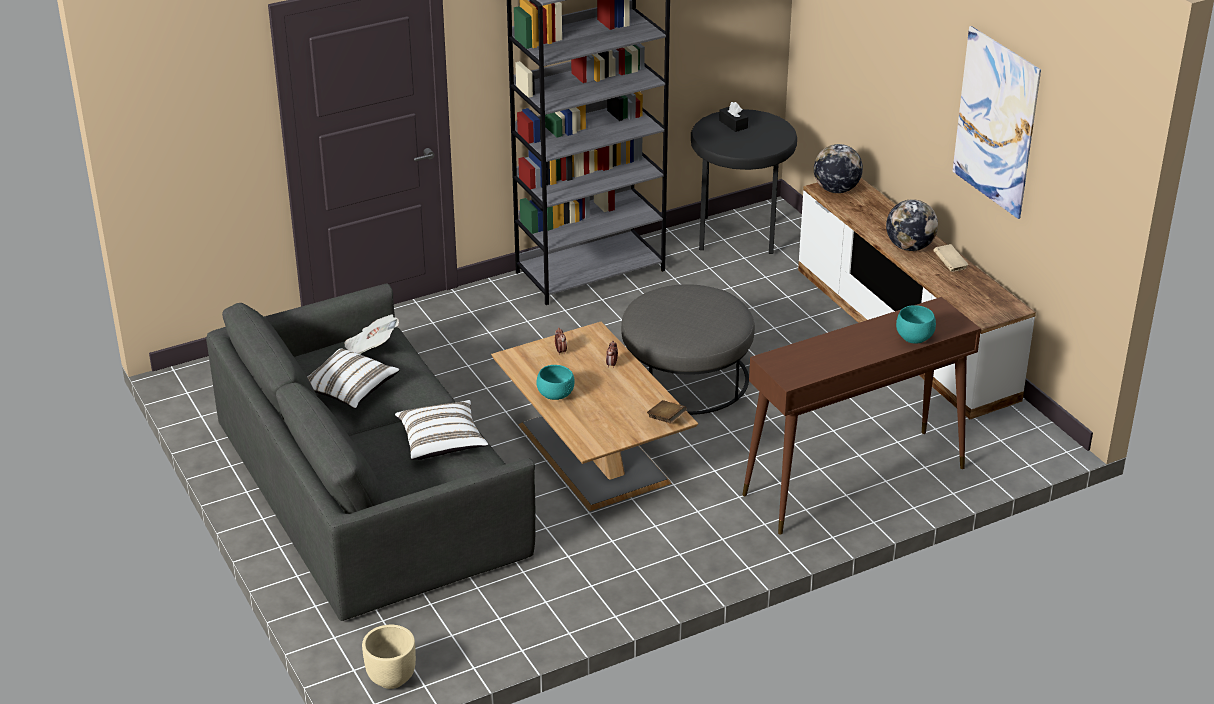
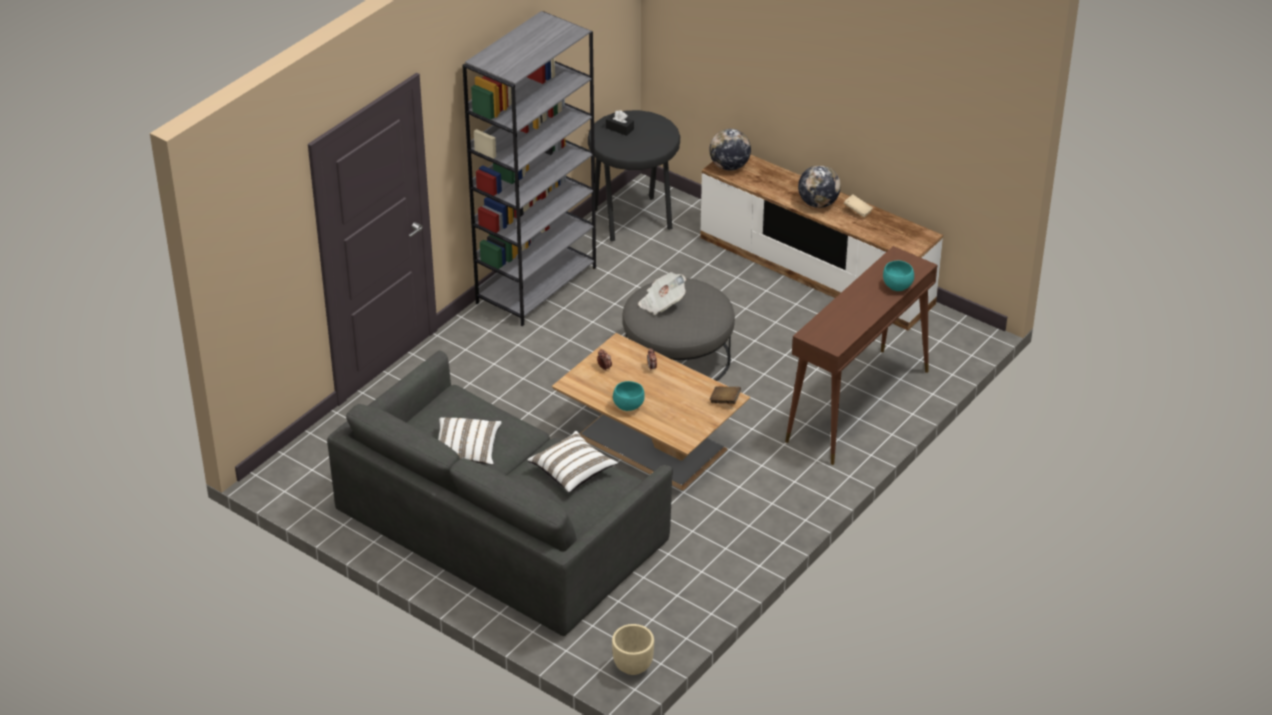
camera: 25 degrees left, 5 degrees up
(371, 348) = (455, 409): newspaper -> newspaper (662, 303)
(995, 122) = (885, 95): picture -> none

